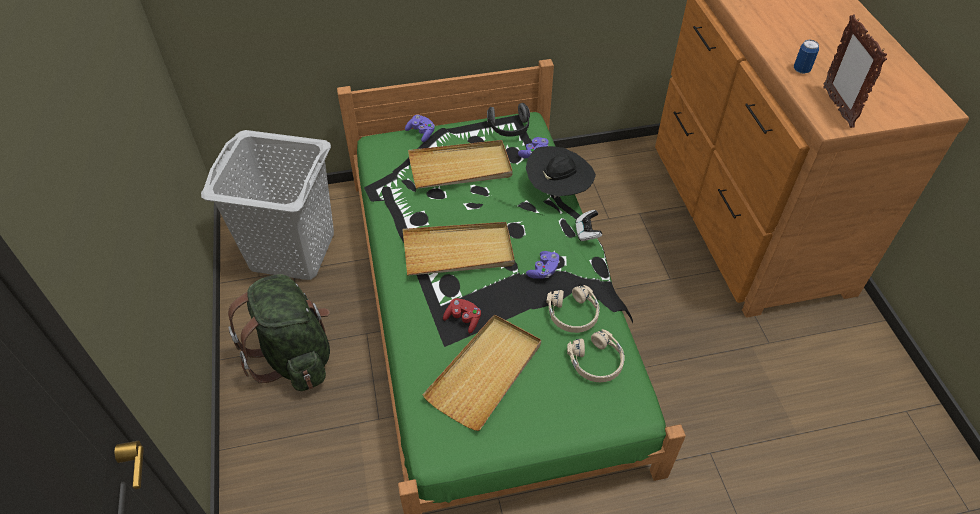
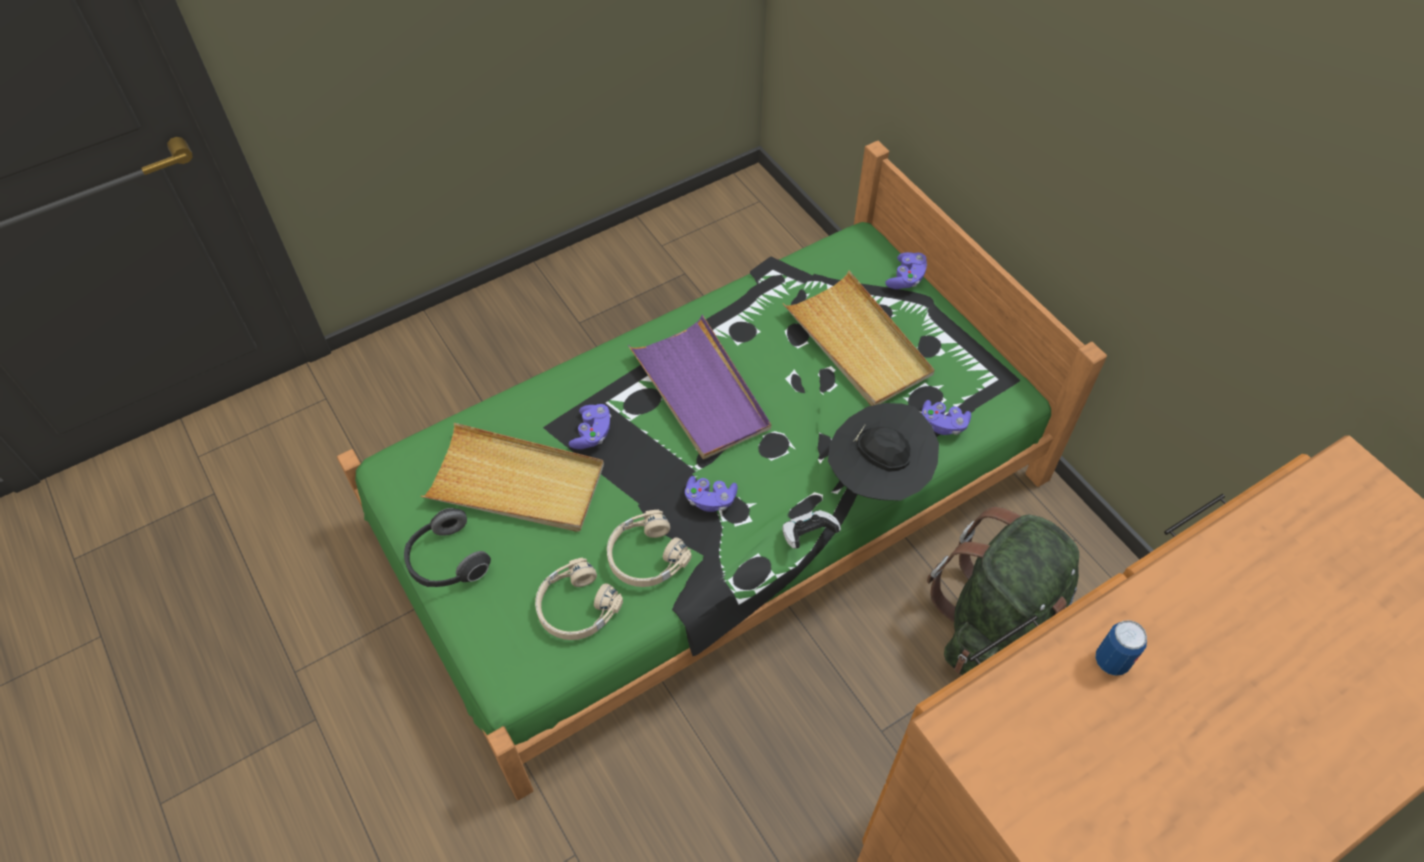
camera: 70 degrees right, 5 degrees up
(293, 251) = (713, 260): grey laundry basket -> none
(295, 356) = (563, 325): green backpack -> green backpack (996, 625)
(458, 252) = (700, 391): beige tray -> purple tray
(463, 319) = (592, 433): red game controller -> purple game controller
(509, 129) = (979, 378): headphones -> headphones (446, 561)
(837, 107) = (1026, 736): picture frame -> none

